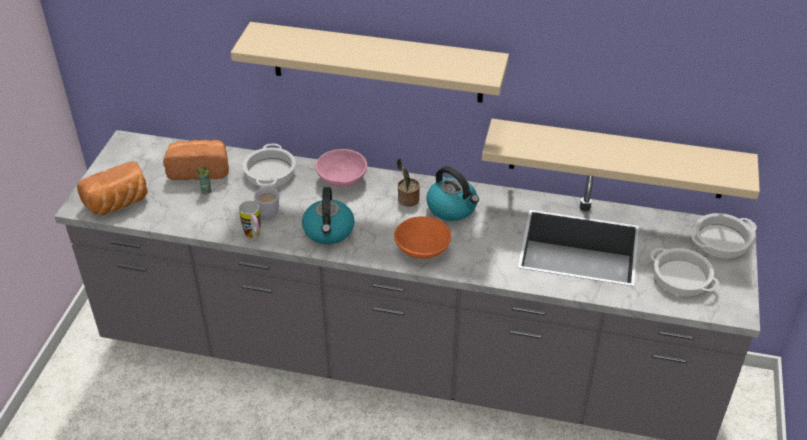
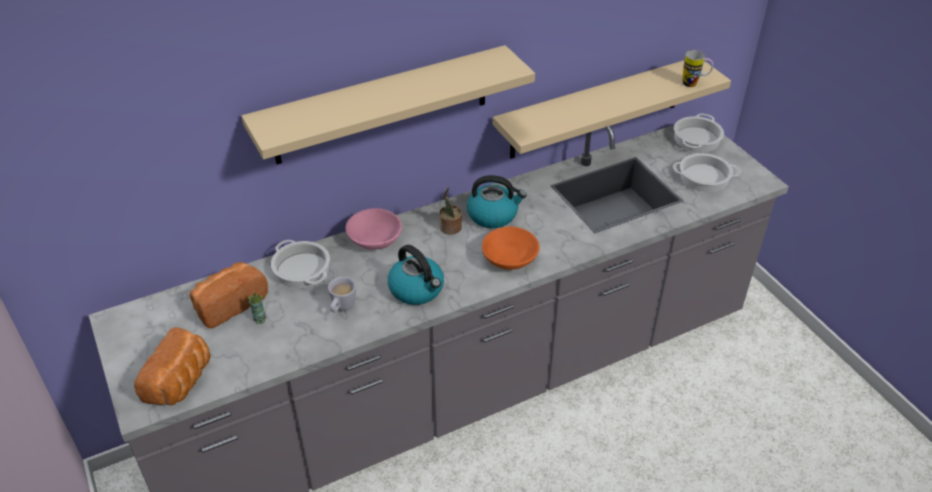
camera: 40 degrees left, 0 degrees up
(254, 236) = (356, 332): mug -> mug (694, 84)

